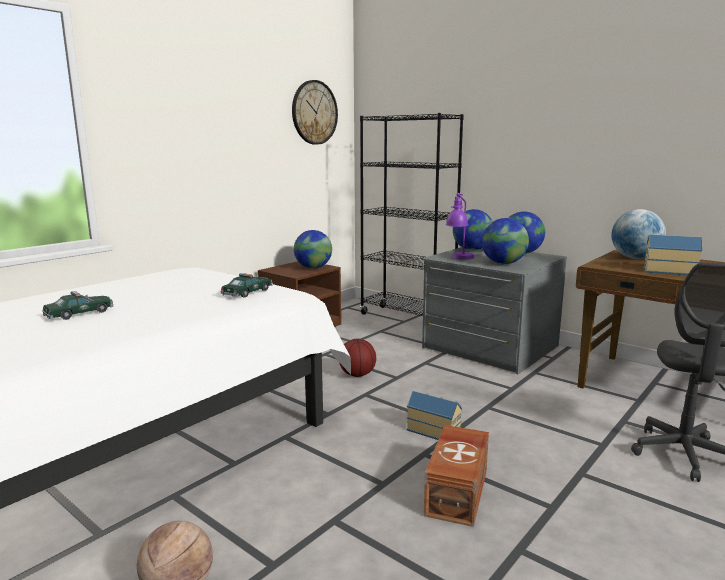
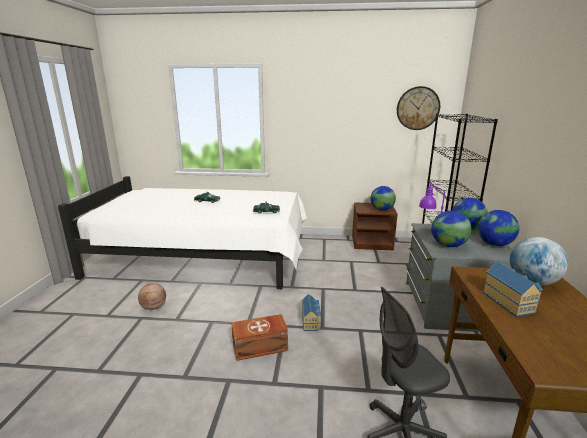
camera: 55 degrees right, 5 degrees up
(357, 374) = (341, 278): basketball -> none

